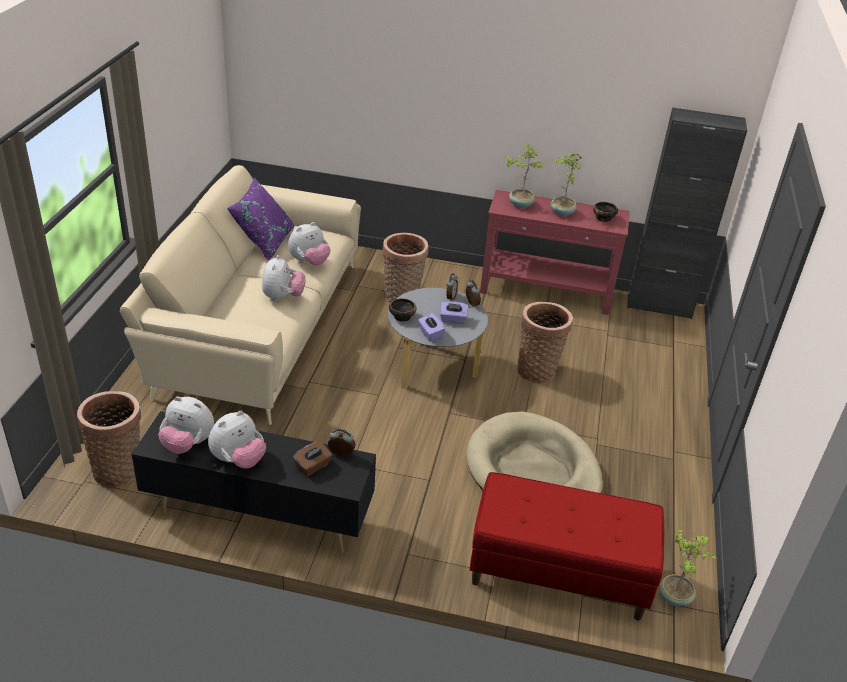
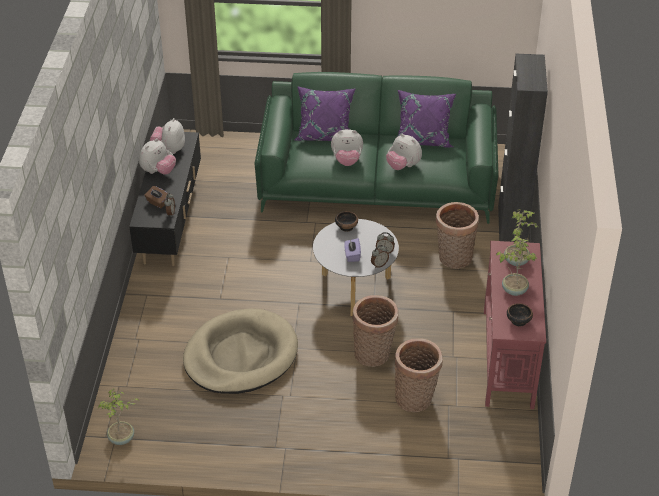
camera: 85 degrees right, 5 degrees up
(119, 469) = (202, 156): basket -> basket (416, 399)
(219, 306) = (325, 134): none -> purple pillow
(238, 460) = (158, 171): plush toy -> plush toy turned 90 degrees counterclockwise
(257, 325) = (378, 184): beige sofa -> green sofa
(430, 334) = (327, 244): purple tissue box -> none
(558, 574) = (137, 372): red bench -> none
(659, 305) = (521, 450): black cabinet -> black cabinet (512, 226)

